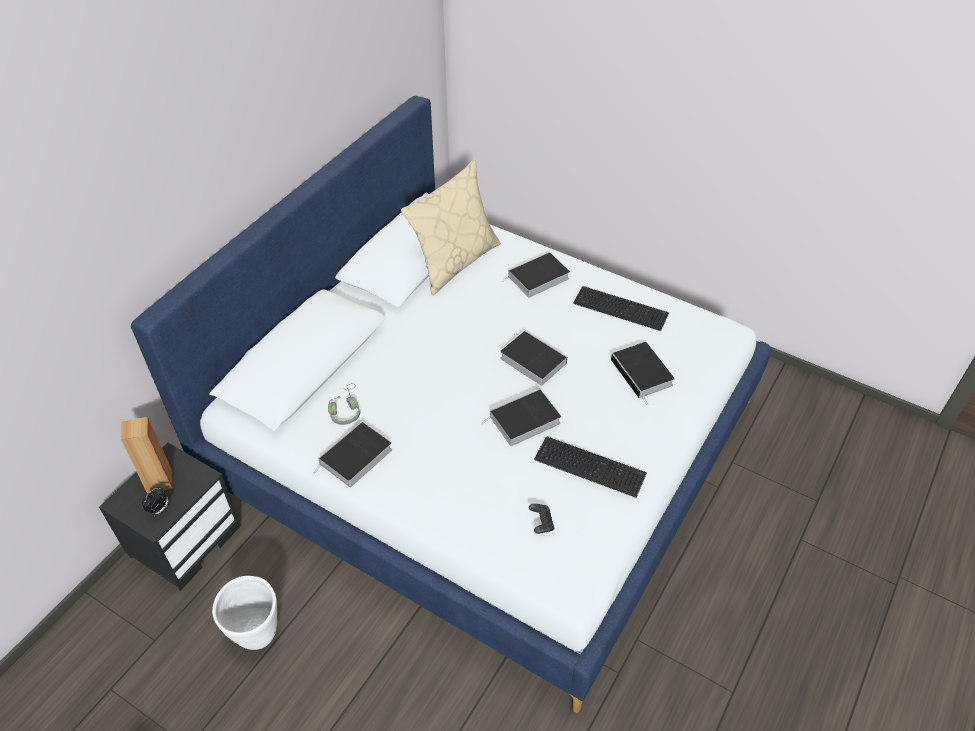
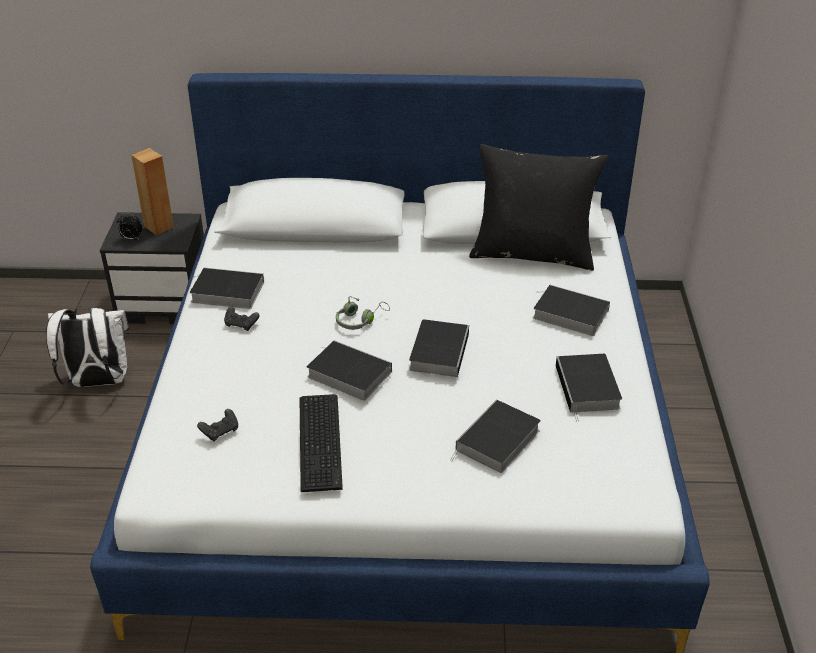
camera: 60 degrees right, 10 degrees down
(257, 634) = (97, 382): white planter -> white backpack
(345, 410) = (278, 265): grey headphones -> grey headphones (360, 320)
(409, 463) = (241, 324): none -> black game controller
(454, 261) = (532, 253): beige pillow -> black pillow
(620, 307) = (588, 388): keyboard -> book

